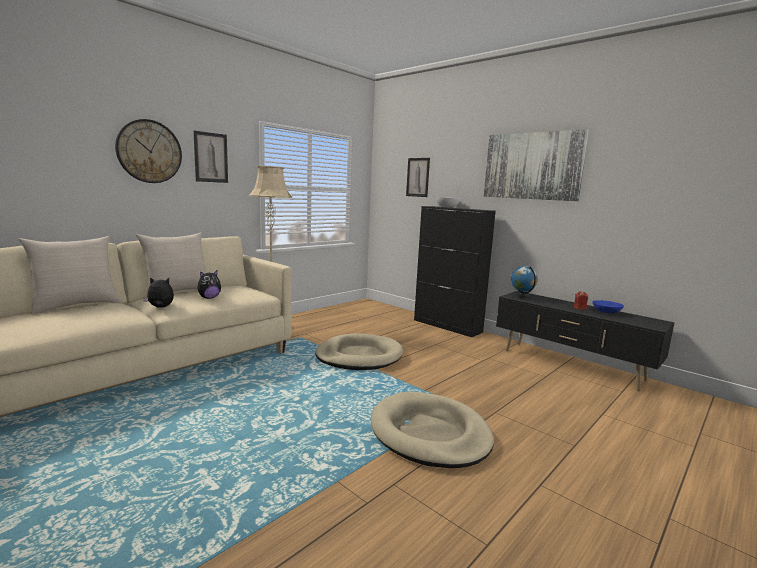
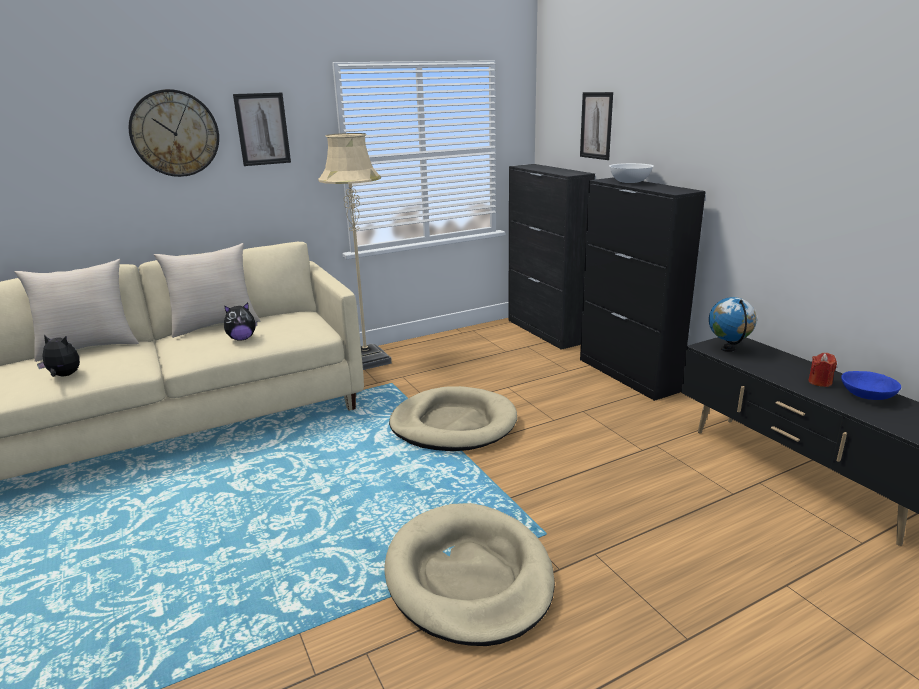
camera: 20 degrees right, 10 degrees up
(160, 307) = (176, 354): plush toy -> plush toy (64, 376)
(382, 307) = (545, 331): none -> black cabinet
(532, 166) = (769, 112): picture -> none

